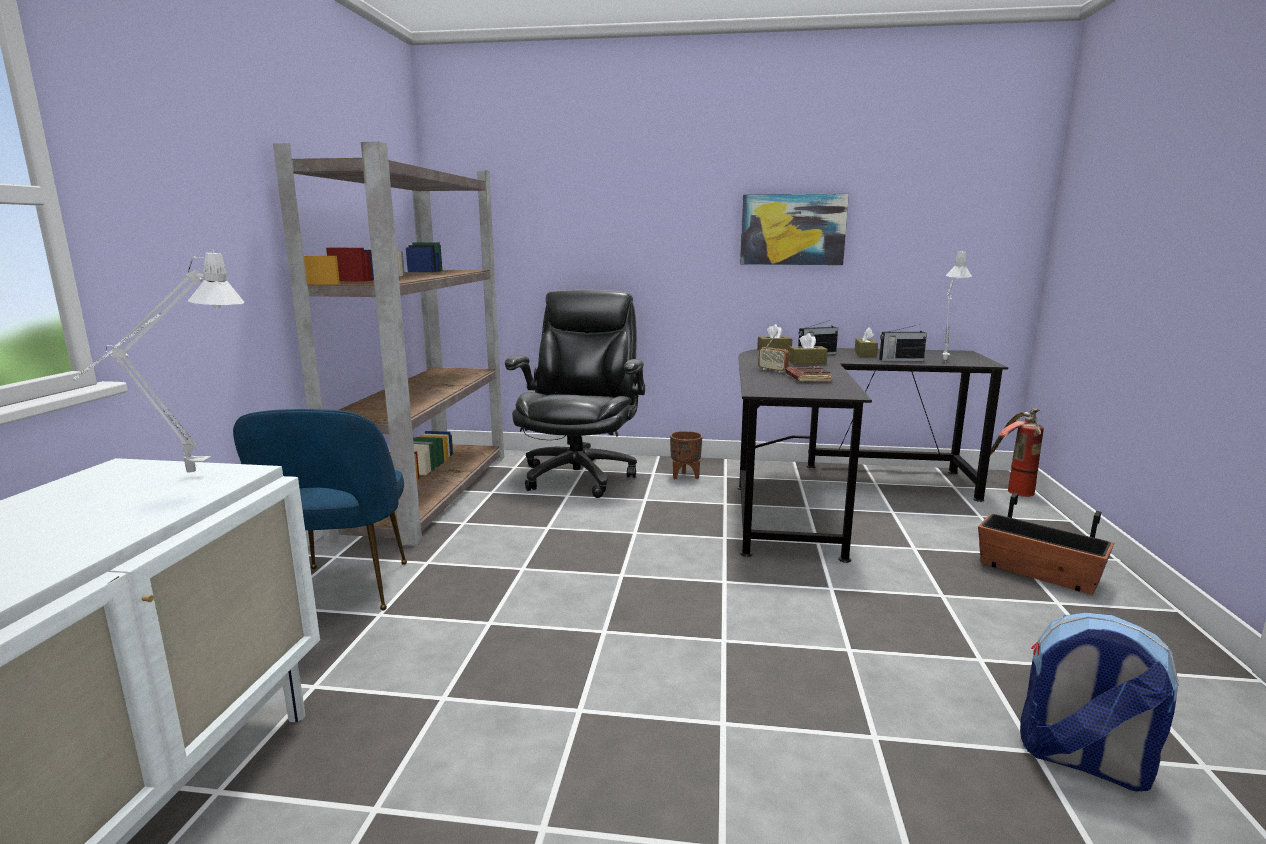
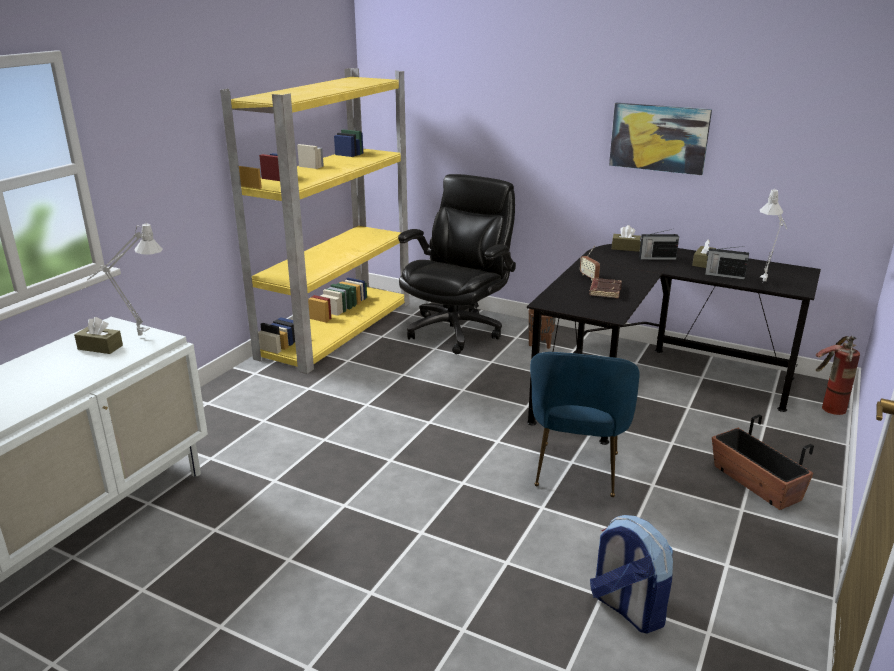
camera: 20 degrees right, 10 degrees up
(342, 594) = (248, 402): blue chair -> blue chair (575, 474)
(428, 492) = (337, 329): brown bookcase -> yellow bookcase
(807, 362) = (633, 268): brown tissue box -> brown tissue box (100, 347)

